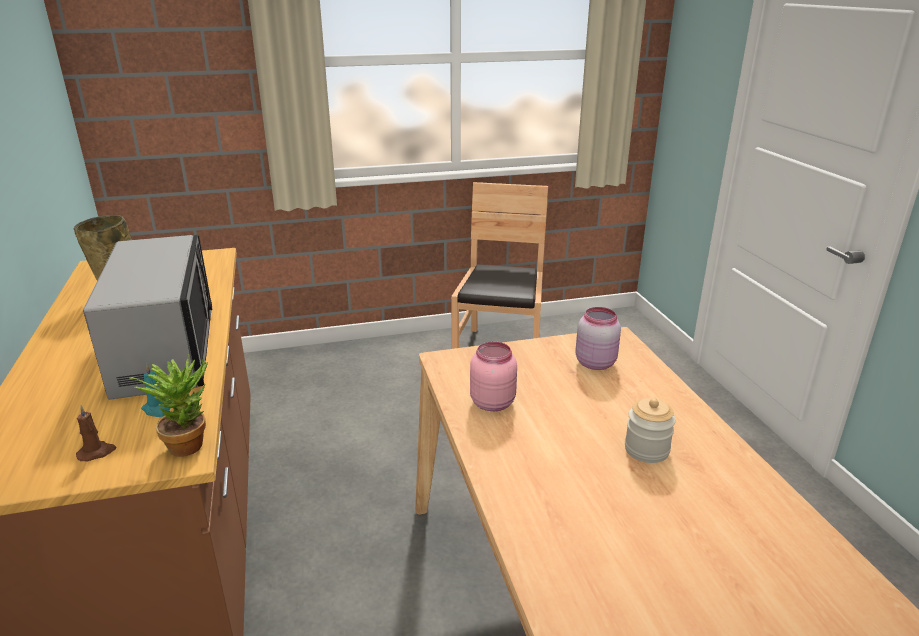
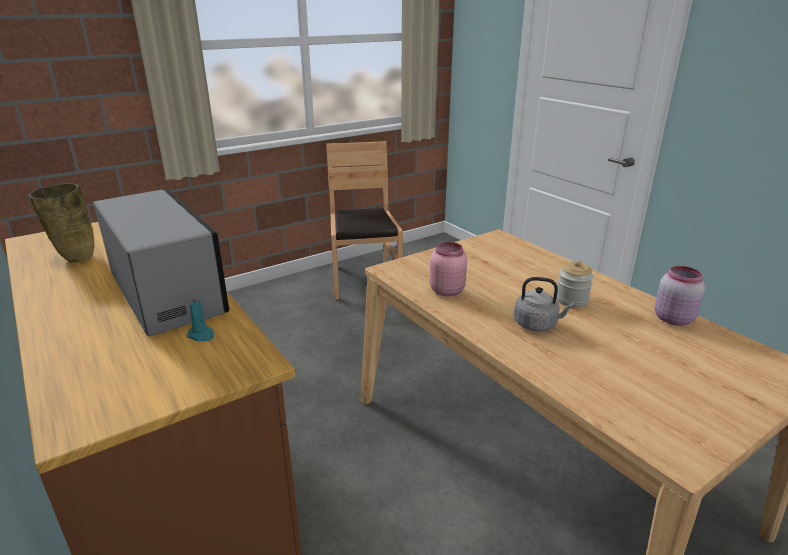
camera: 20 degrees left, 0 degrees up
(97, 452) = (175, 376): brown candle -> none
(188, 442) = (253, 353): potted plant -> none
(572, 475) = (537, 324): none -> grey kettle
(595, 362) = (496, 254): pink jar -> pink jar (672, 318)

